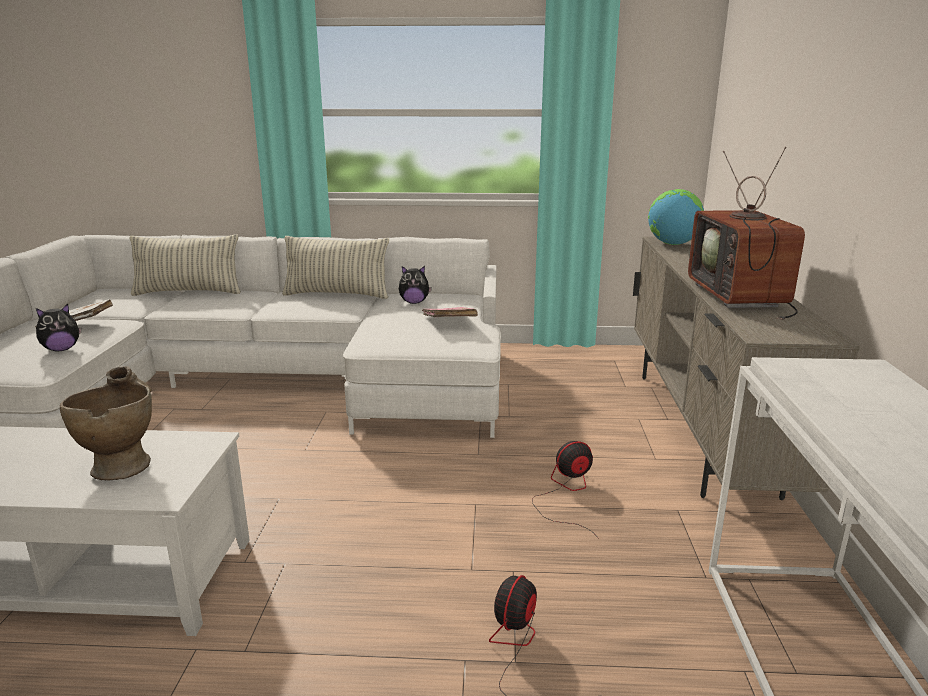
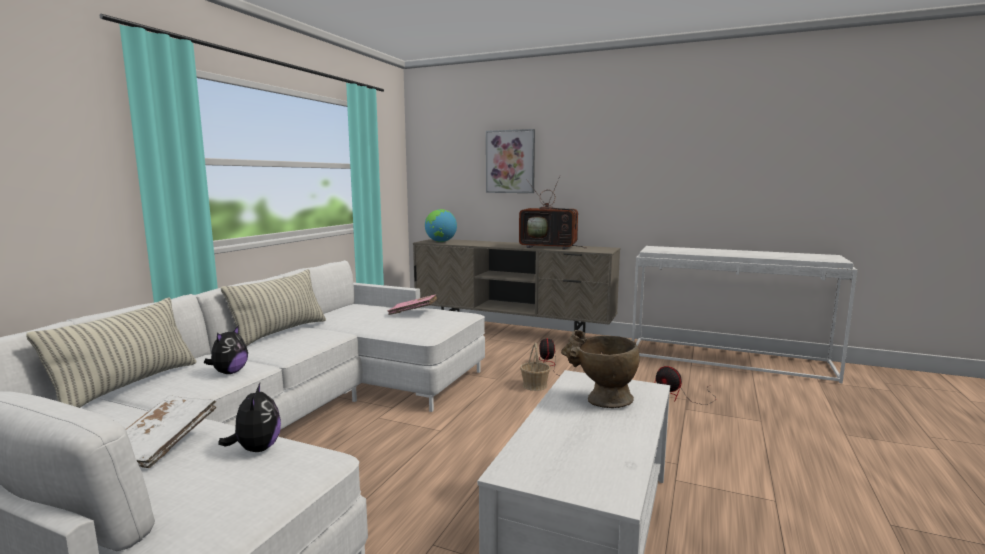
camera: 70 degrees left, 10 degrees down
(414, 302) = (350, 315): plush toy -> plush toy (229, 372)
(473, 486) = (535, 385): none -> basket
(786, 109) = (510, 161): none -> picture

